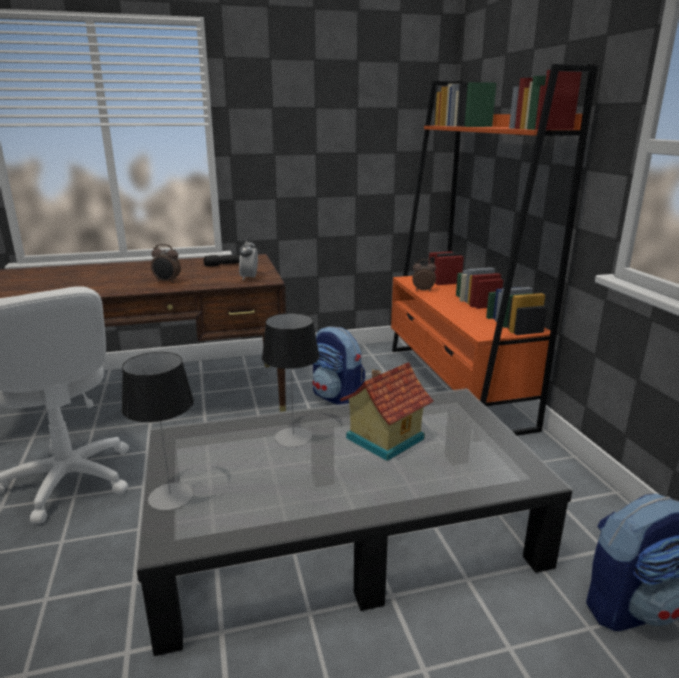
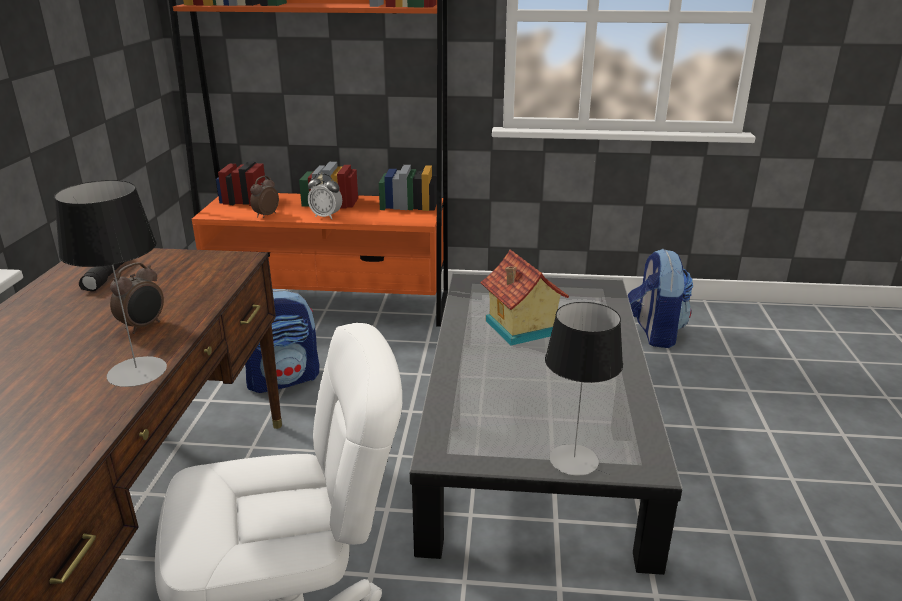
camera: 70 degrees left, 5 degrees up
(249, 278) = (210, 268): alarm clock -> alarm clock (326, 216)
(293, 437) = (492, 372): table lamp -> table lamp (137, 371)

